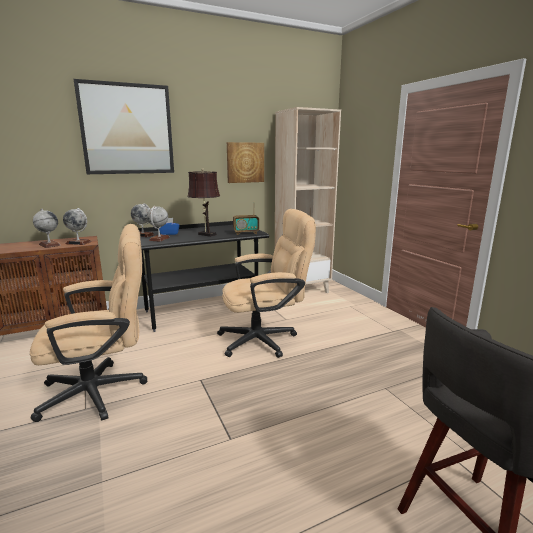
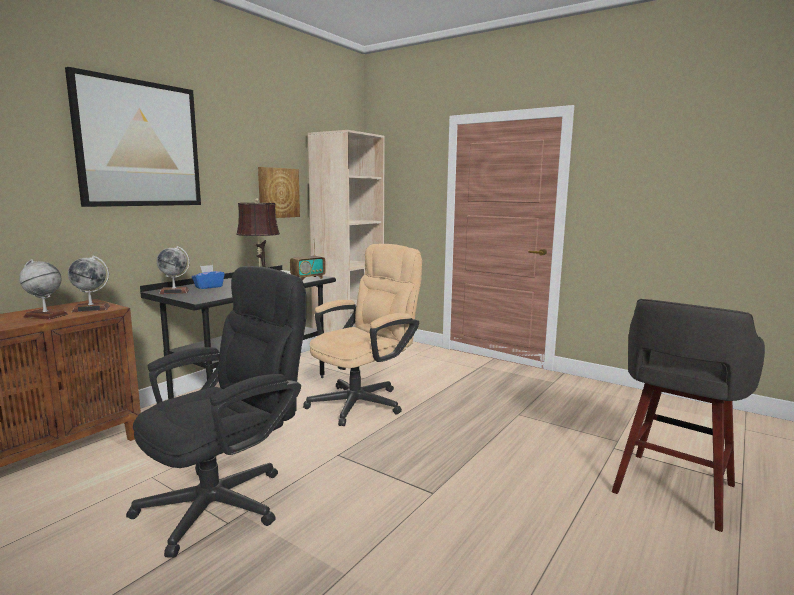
camera: 30 degrees left, 5 degrees down
(103, 390) = (227, 499): beige office chair -> black office chair
(159, 239) = (210, 293): globe -> none

